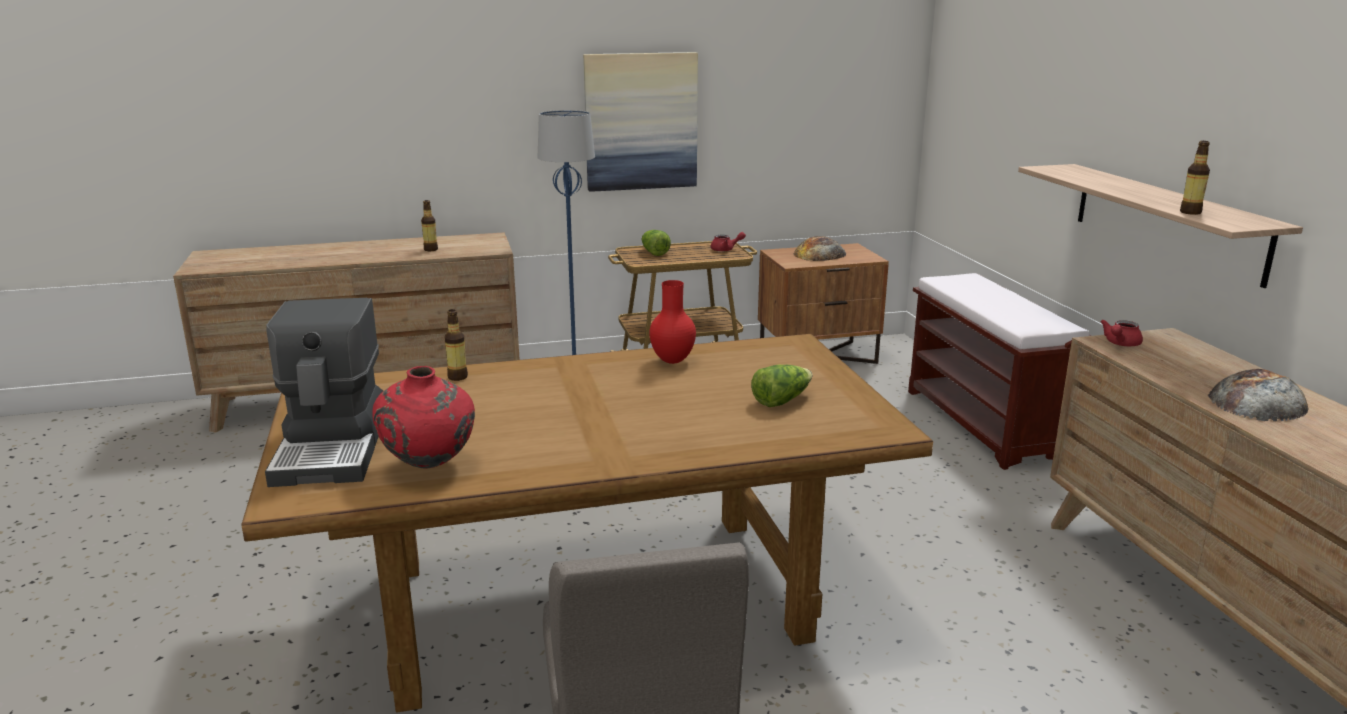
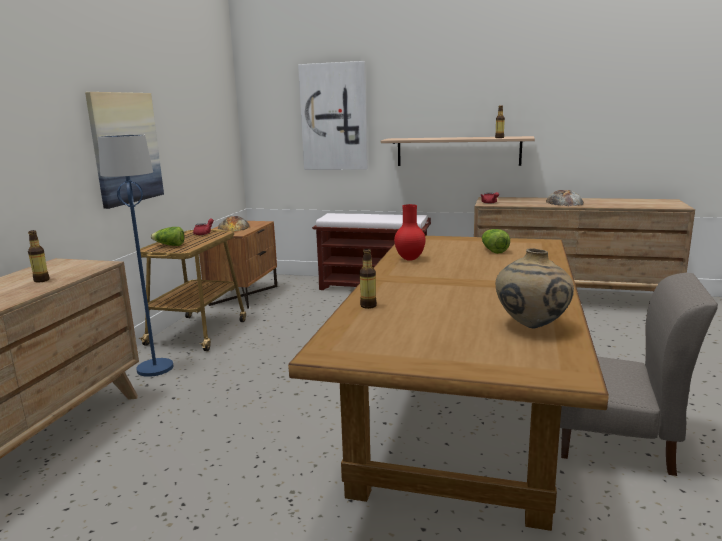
camera: 60 degrees left, 5 degrees down
(334, 447) = (474, 352): coffee machine -> none
(430, 465) = (531, 326): red vase -> beige vase
(1018, 107) = (334, 117): none -> picture

